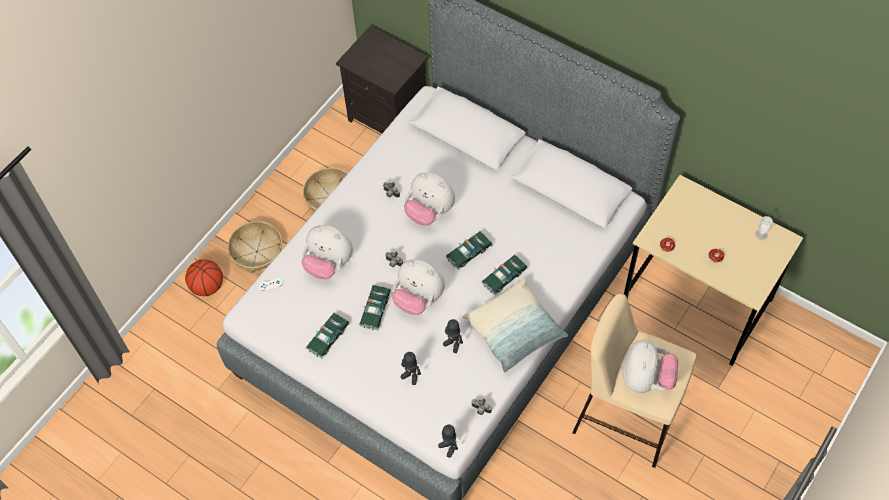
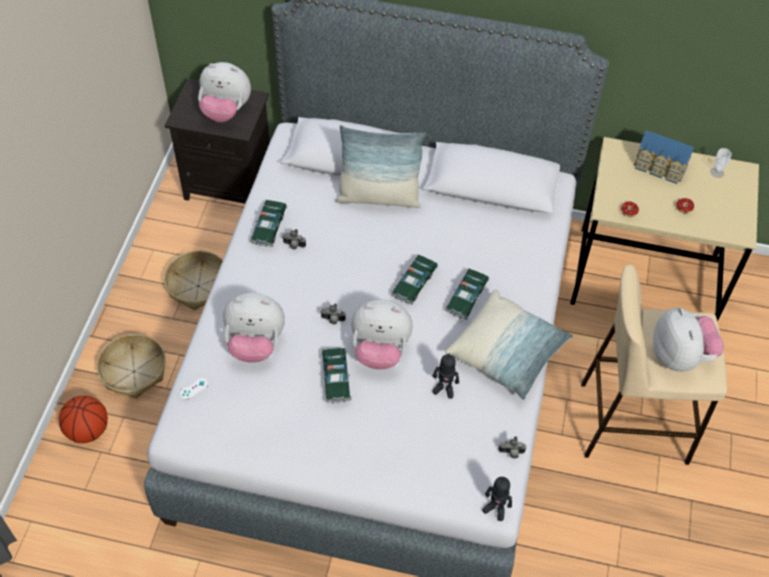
camera: 25 degrees left, 5 degrees down
(328, 338) = (293, 429): toy car -> toy car (269, 227)
(411, 376) = (412, 441): toy robot -> none
(429, 212) = (348, 252): plush toy -> plush toy (225, 111)
(474, 172) = (379, 197): none -> pillow
(714, 216) = (660, 167): none -> toy house

